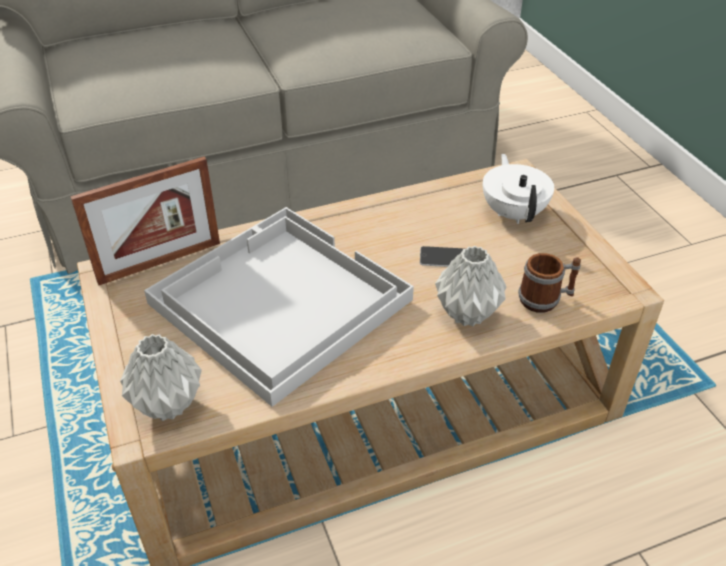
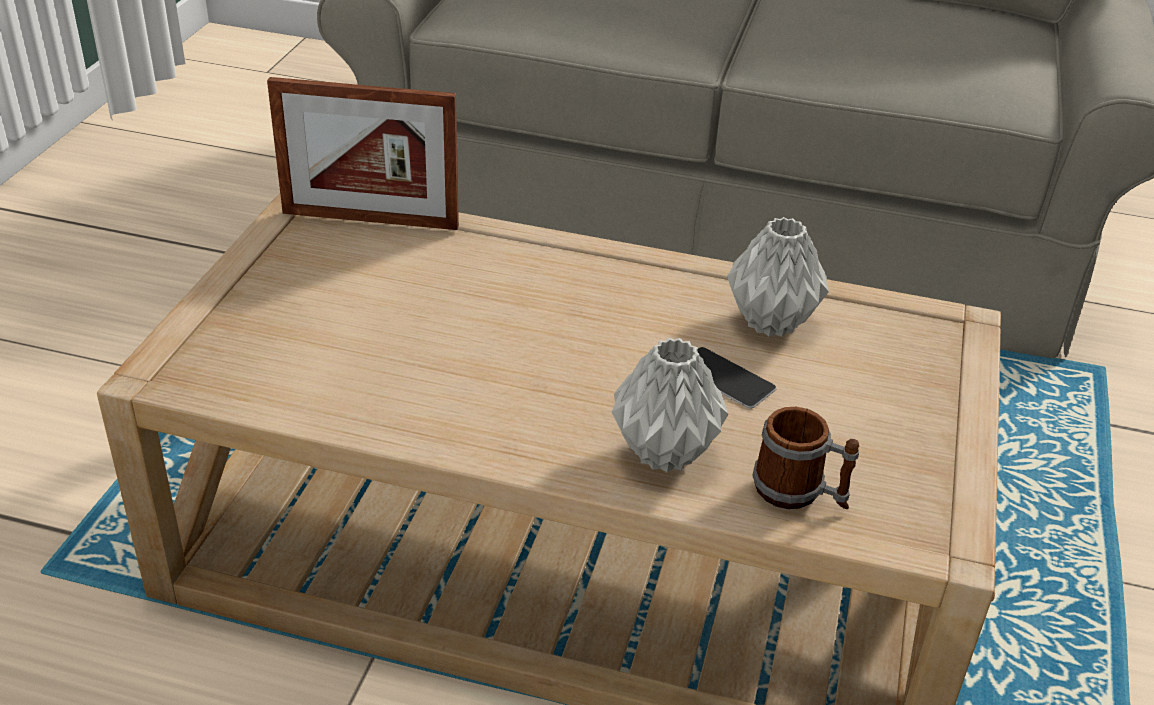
camera: 35 degrees right, 5 degrees down
(166, 404) = (210, 361): grey vase -> grey vase (770, 321)
(277, 302) = (446, 321): white tray -> none
(513, 213) = (891, 369): white teapot -> none

